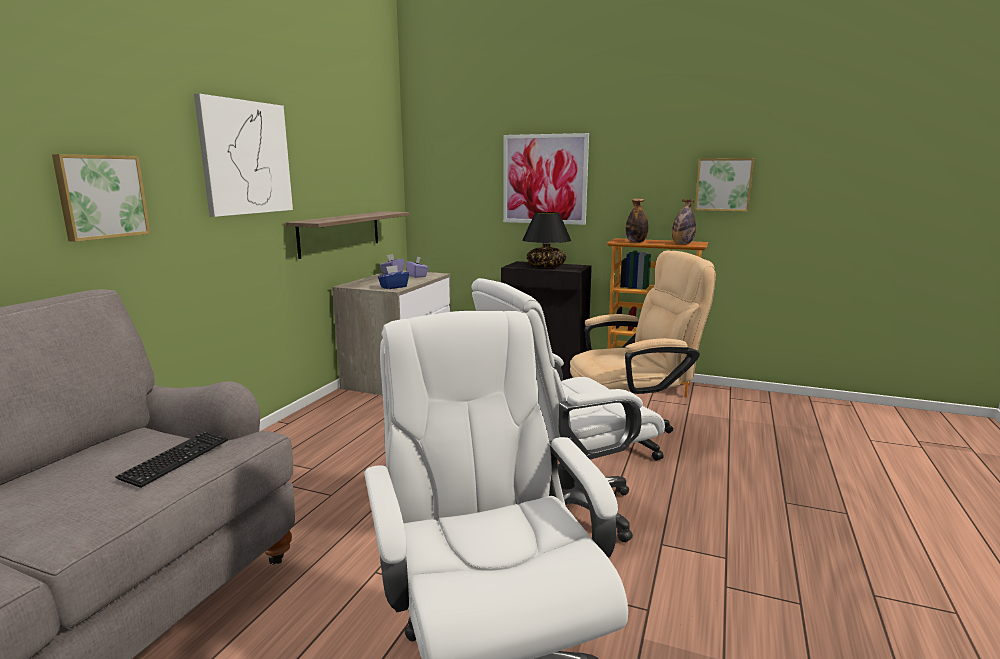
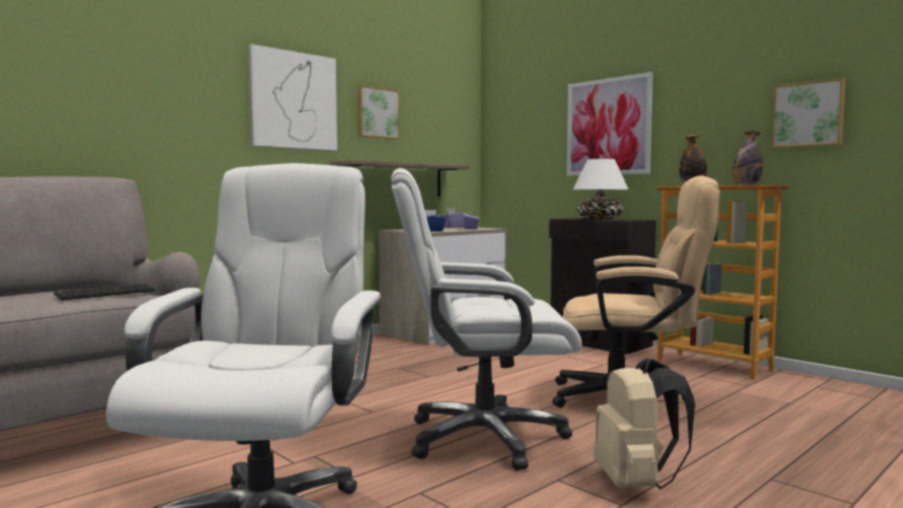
camera: 25 degrees right, 10 degrees down
(101, 196) = (154, 118): picture -> picture (377, 113)
(546, 266) = (600, 219): black table lamp -> white table lamp
(715, 532) = (637, 483): none -> beige backpack

